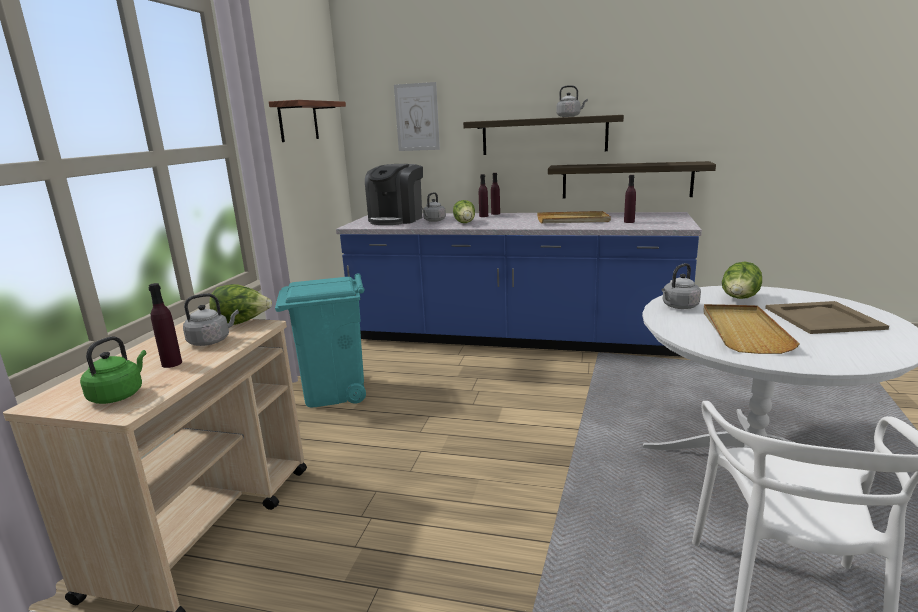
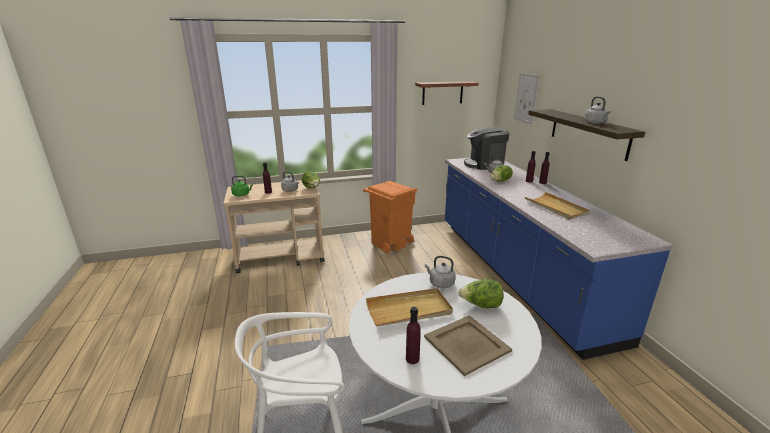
camera: 60 degrees right, 5 degrees up
(334, 392) = (390, 243): turquoise trash can -> orange trash can
(626, 180) = (635, 193): shelf -> none
(629, 222) = (580, 226): purple bottle -> purple bottle (412, 359)

